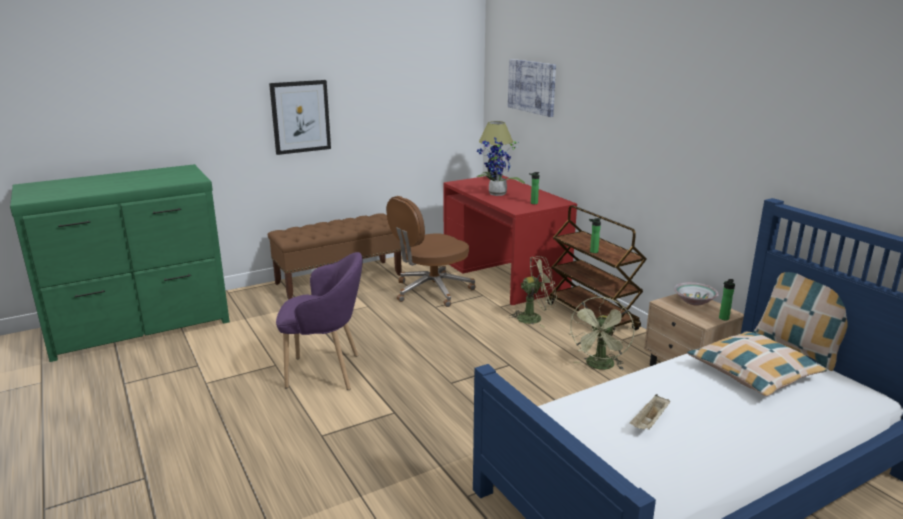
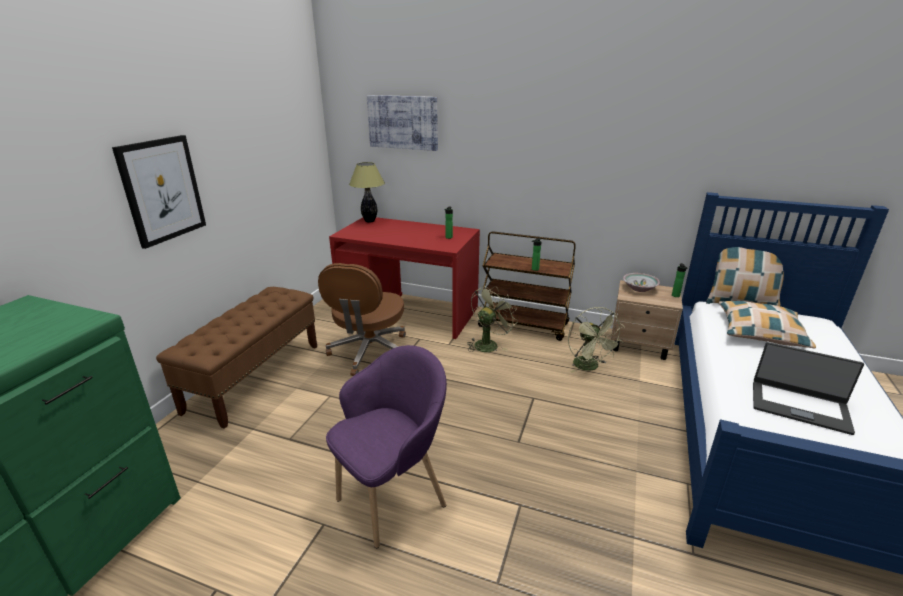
camera: 40 degrees left, 5 degrees up
(496, 194) = (402, 237): potted plant -> none
(649, 422) = (799, 406): beige tray -> laptop

